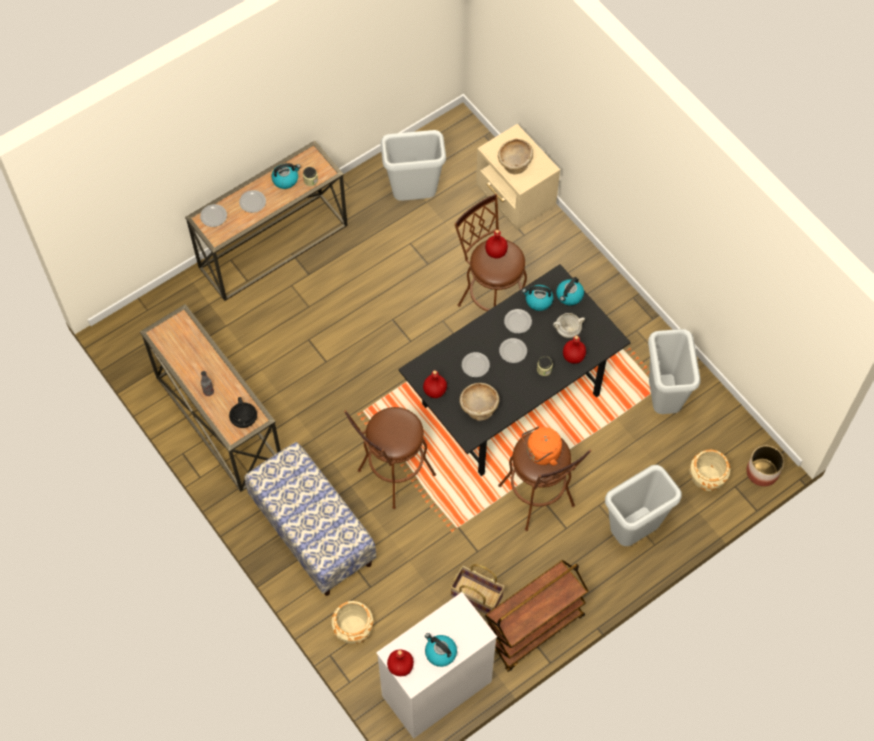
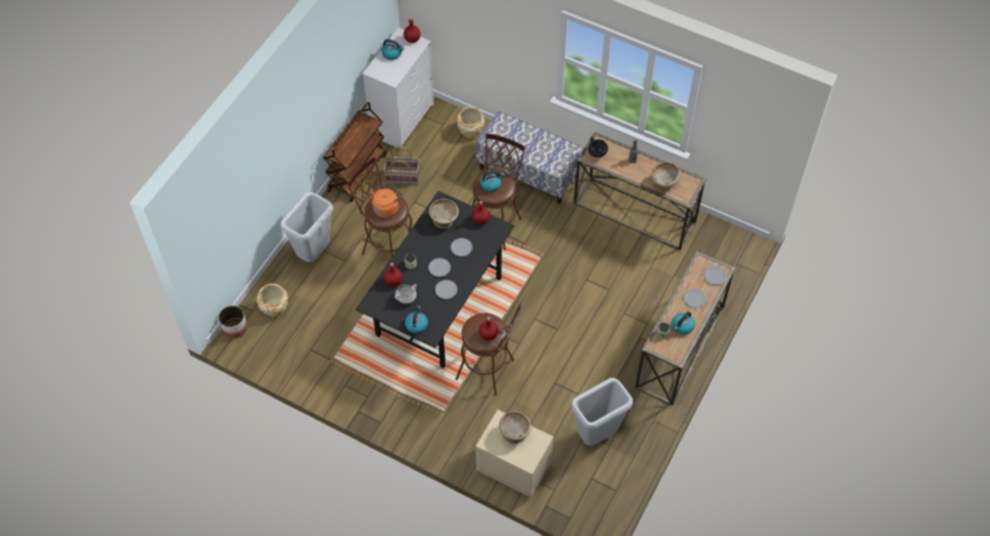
camera: 155 degrees right, 5 degrees down
(193, 345) = (664, 184): none -> beige bowl
(538, 301) = (438, 311): kettle -> kettle (491, 184)
(664, 400) = (325, 351): grey trash can -> none

